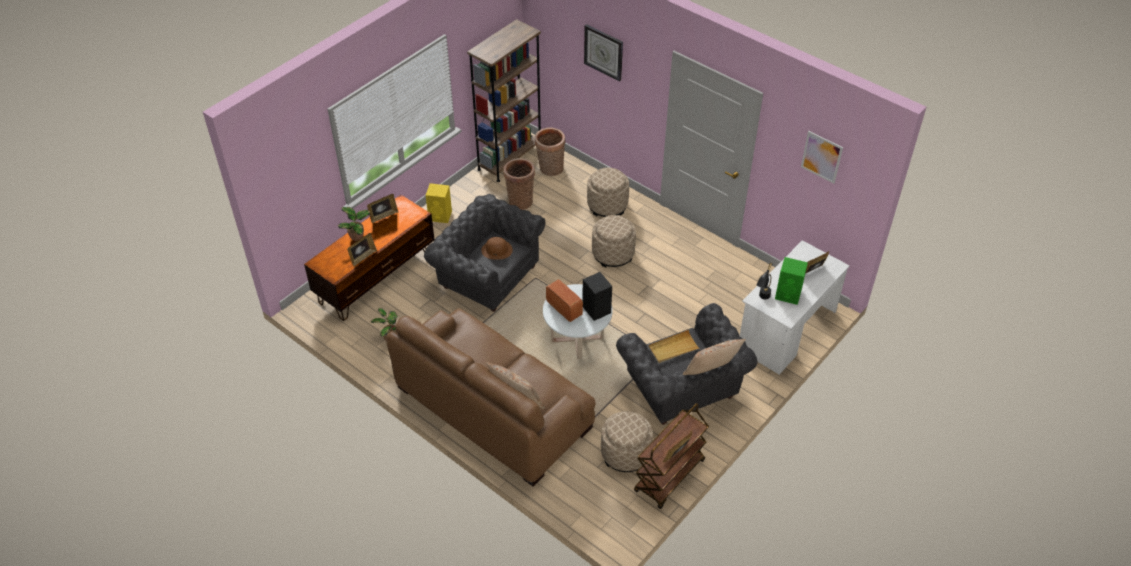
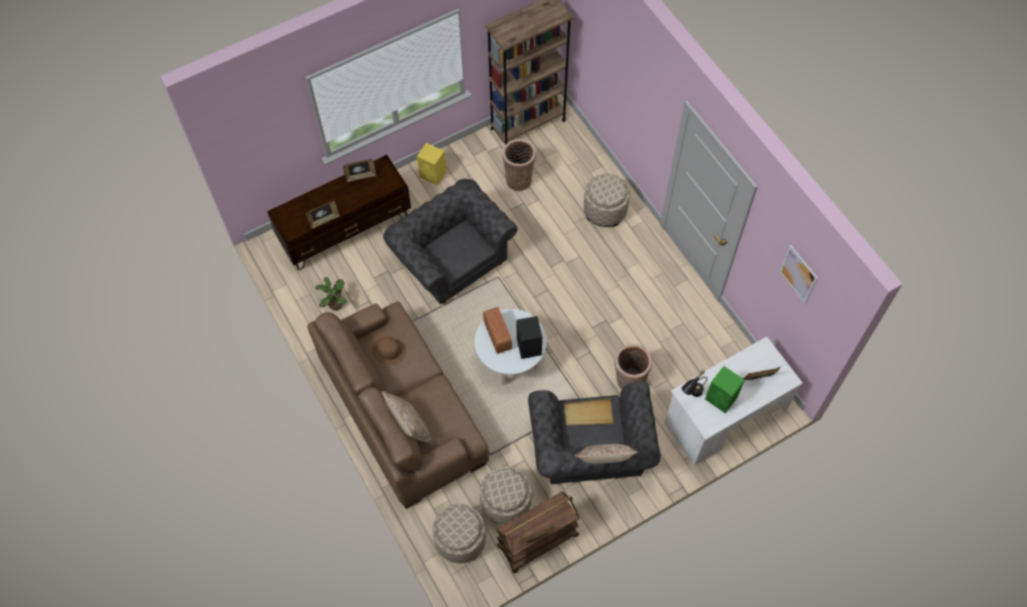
camera: 20 degrees right, 15 degrees up
(357, 237) = (327, 194): potted plant -> none
(497, 250) = (461, 244): brown hat -> brown hat (389, 350)
(550, 169) = (564, 148): basket -> basket (629, 381)
(603, 52) = (627, 64): wall clock -> none
(613, 254) = (586, 271): beige ottoman -> beige ottoman (460, 540)

